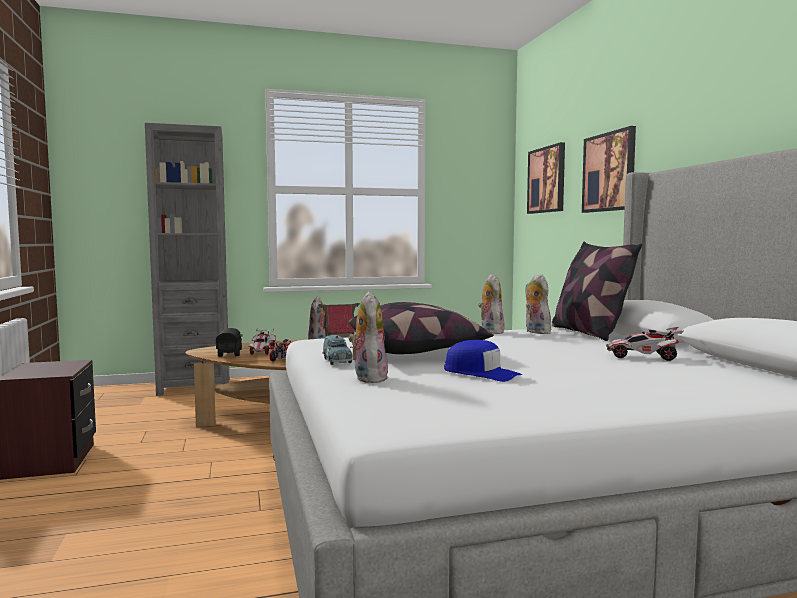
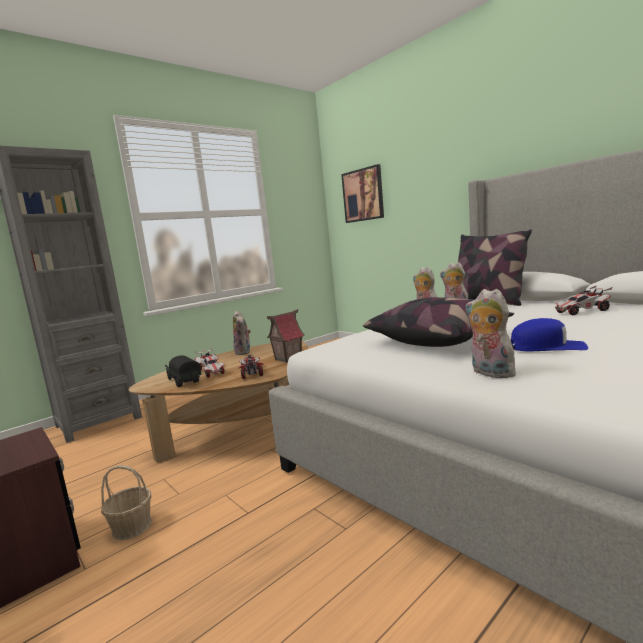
camera: 25 degrees left, 5 degrees up
(128, 461) = (132, 526): none -> basket
(337, 361) = (412, 364): blue toy car -> none
(609, 172) = (431, 184): picture -> none

